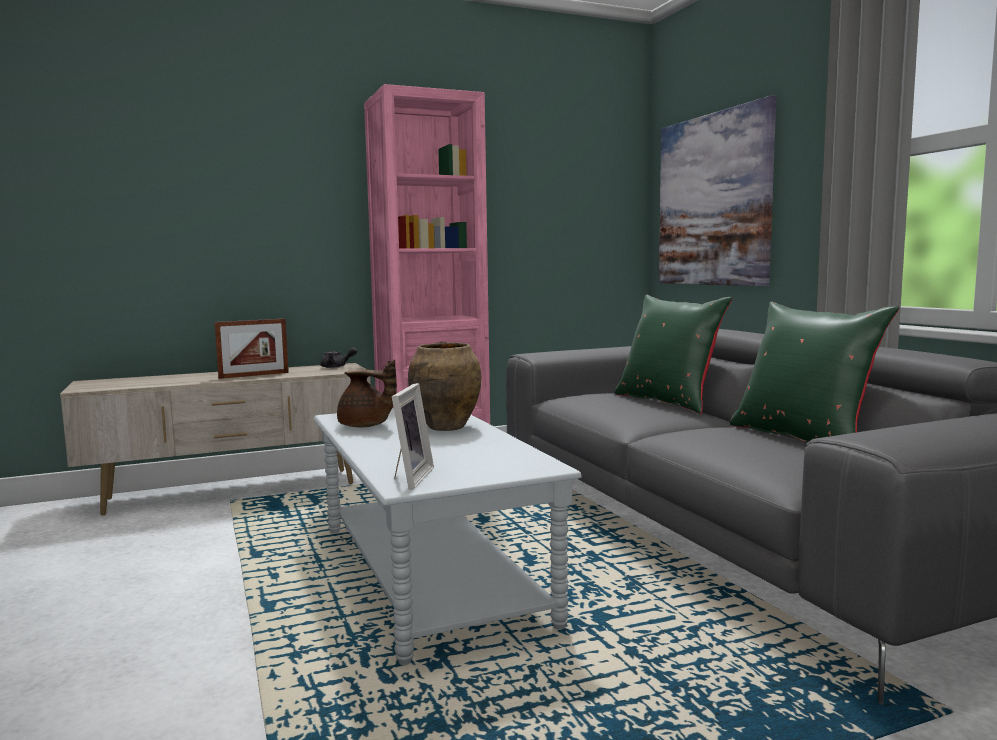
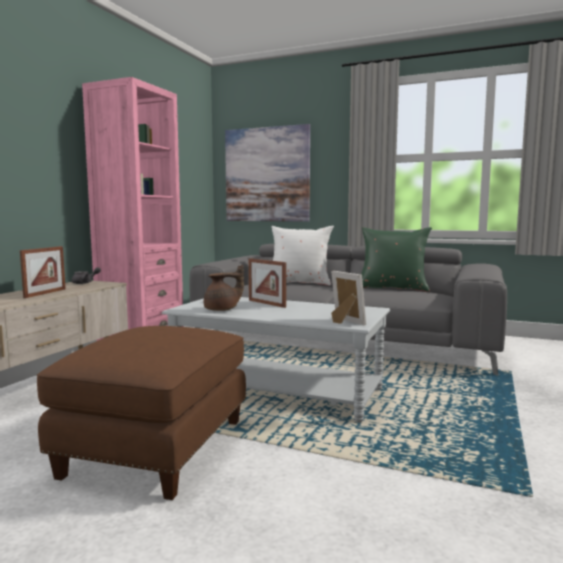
camera: 45 degrees left, 0 degrees up
(173, 590) = (155, 447): none -> brown ottoman
(446, 427) = (266, 303): brown vase -> picture frame
(668, 402) = (299, 283): green pillow -> white pillow

